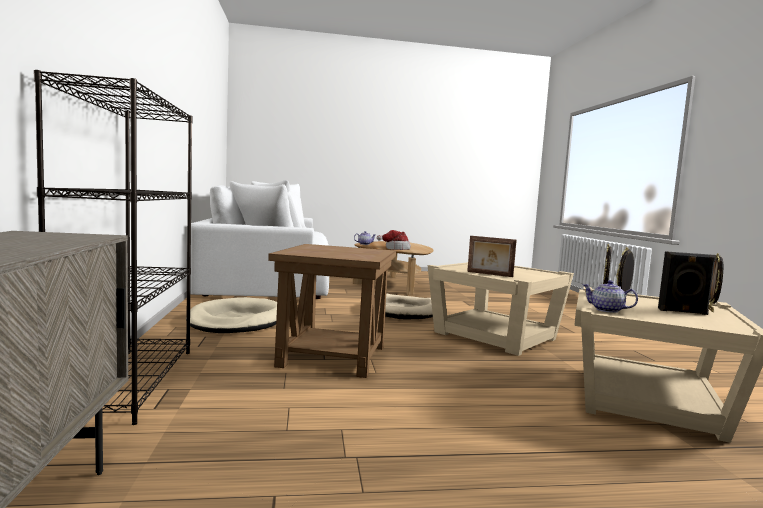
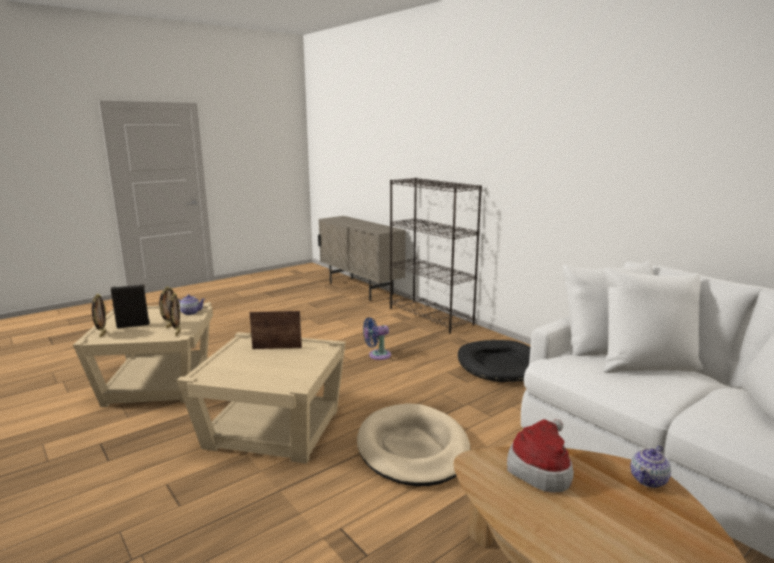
camera: 150 degrees right, 10 degrees up
(236, 321) = (499, 364): beige dog bed -> black dog bed
(332, 356) = (377, 355): brown side table -> blue fan

